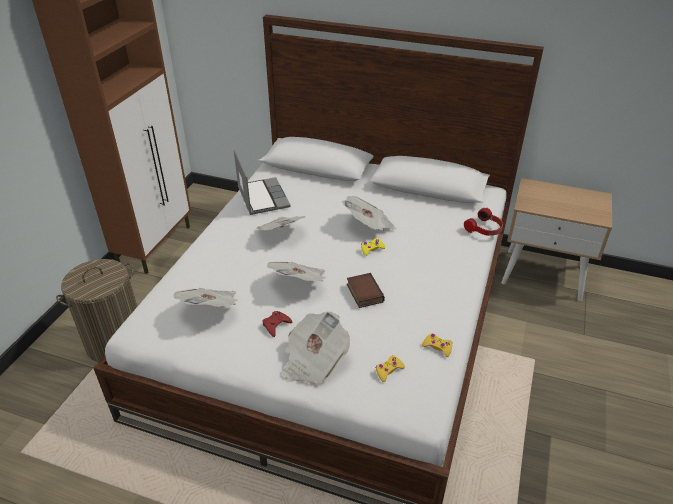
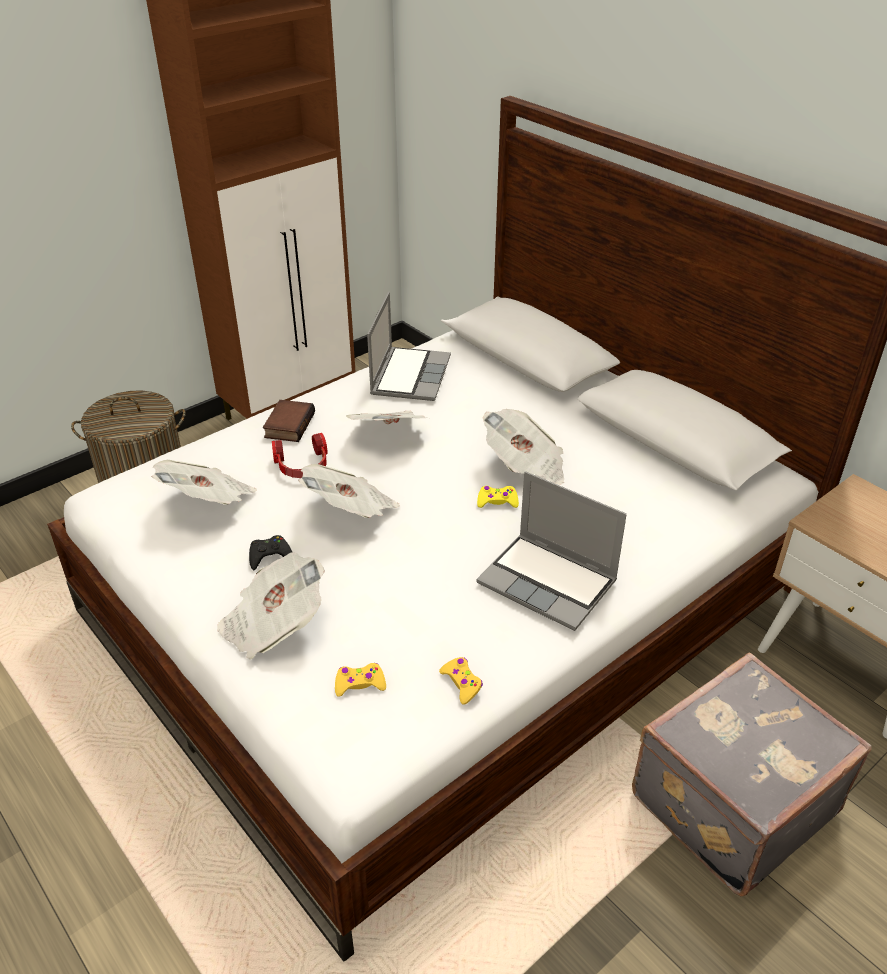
camera: 30 degrees right, 0 degrees up
(276, 325) = (270, 556): red game controller -> black game controller
(363, 293) = (426, 560): book -> book (288, 425)
(434, 280) = (549, 582): none -> laptop
(485, 229) = (709, 536): headphones -> headphones (302, 466)
(542, 359) = (729, 802): none -> grey suitcase

